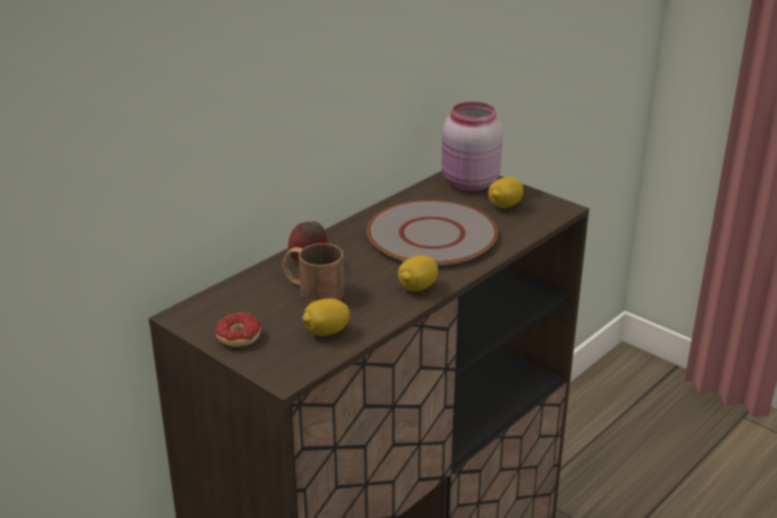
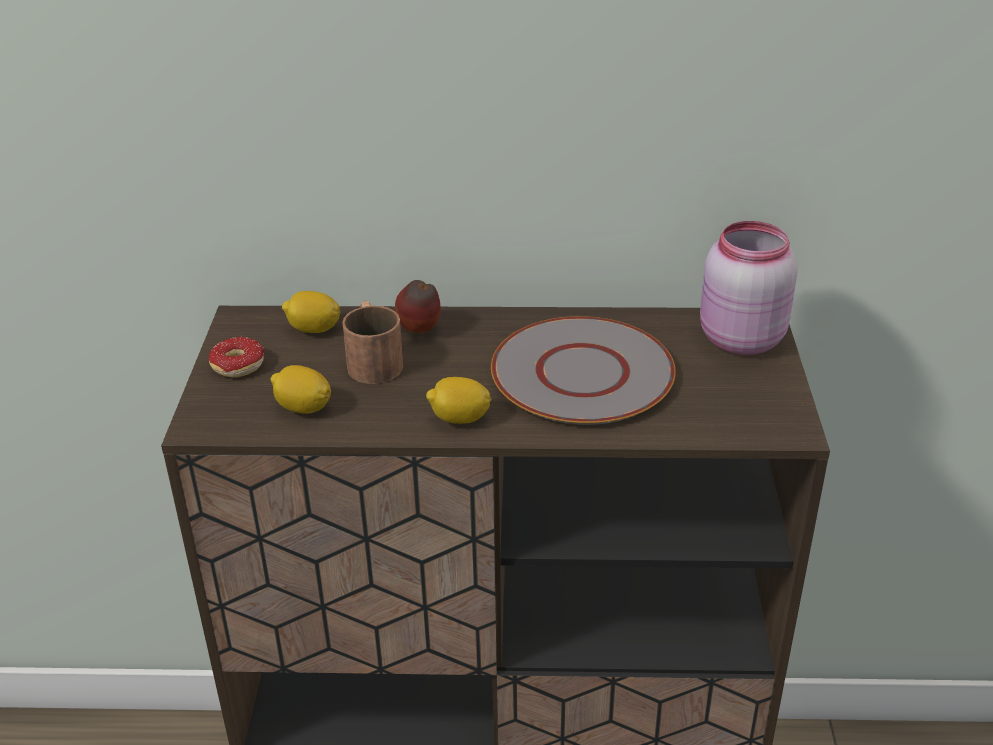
camera: 50 degrees right, 5 degrees up
(504, 206) = (728, 387): lemon -> lemon (313, 330)

